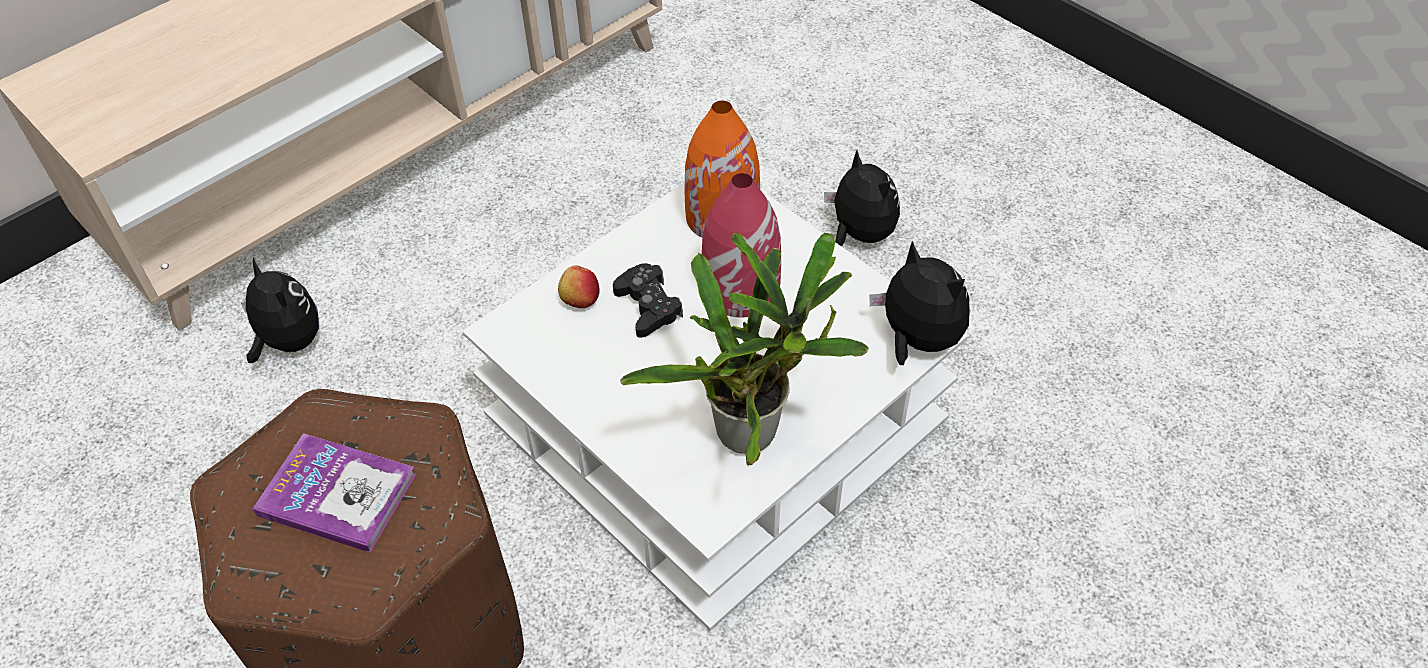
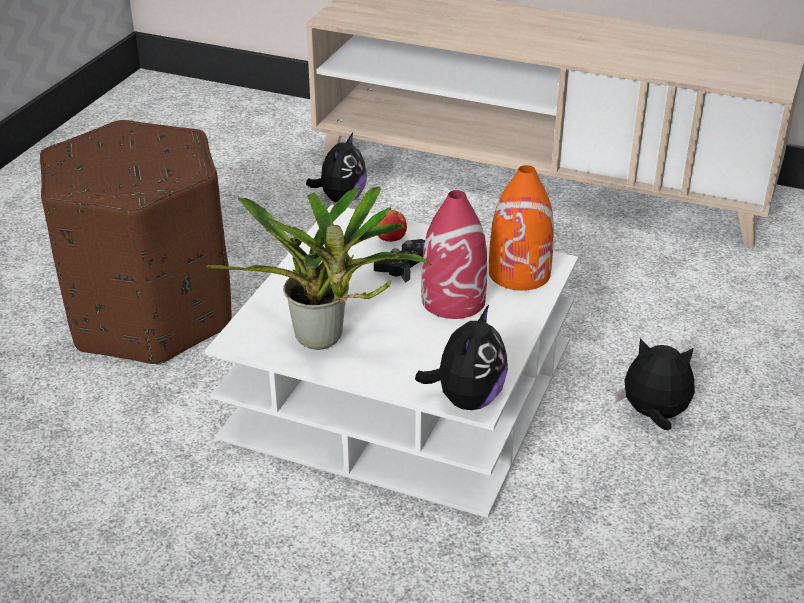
camera: 65 degrees right, 15 degrees down
(337, 494) = (130, 156): book -> none
(859, 234) = (653, 415): plush toy -> plush toy turned 105 degrees counterclockwise

